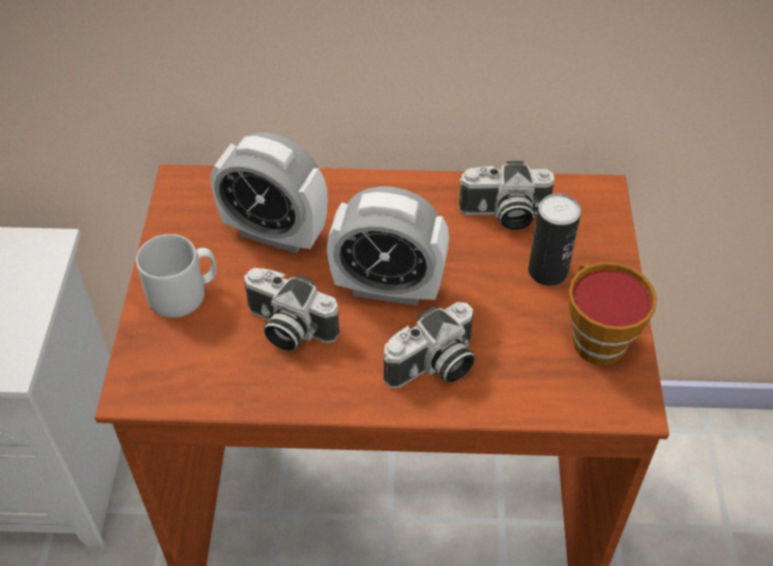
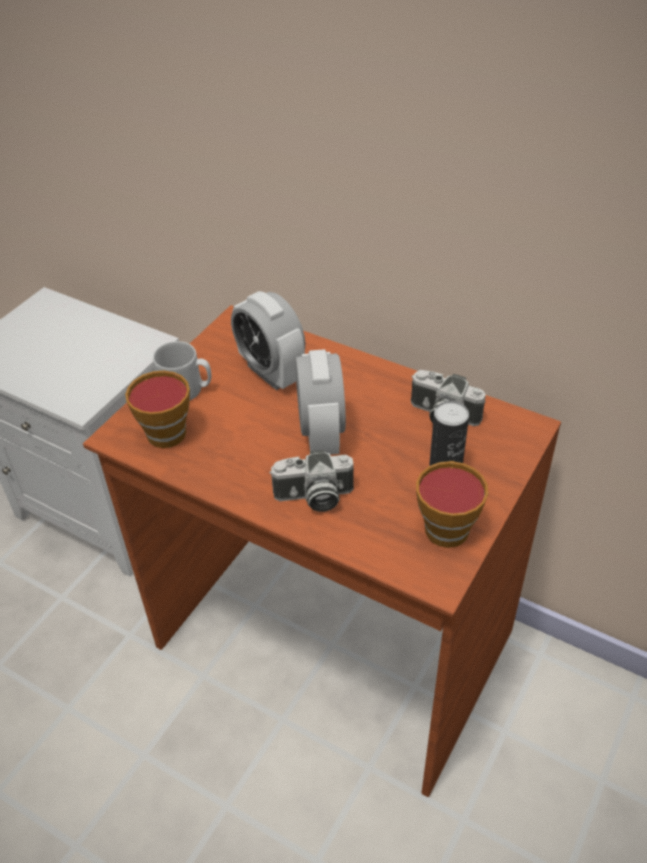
camera: 30 degrees right, 5 degrees down
(193, 358) = (163, 431): none -> cup
(287, 328) = (235, 435): camera -> none
(388, 288) = (321, 434): alarm clock -> alarm clock turned 135 degrees counterclockwise

